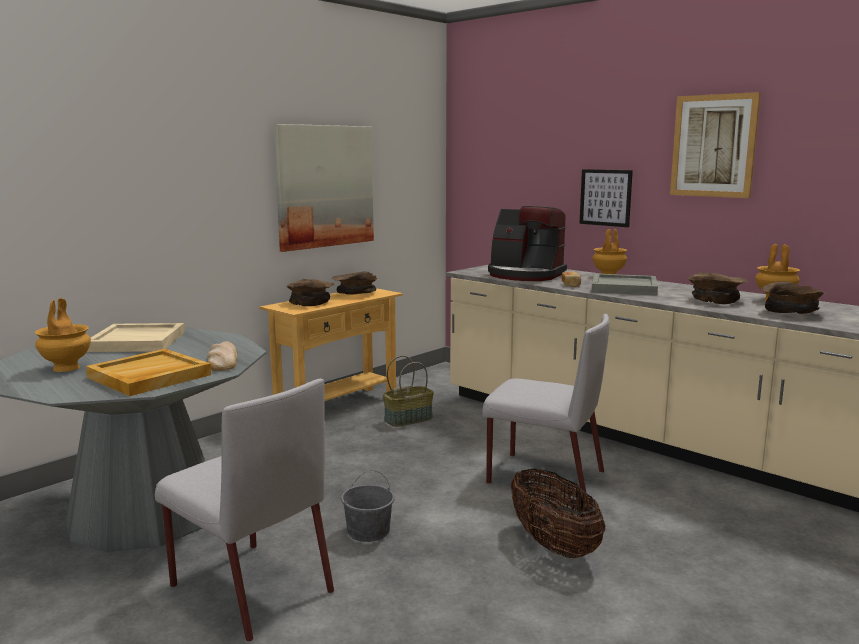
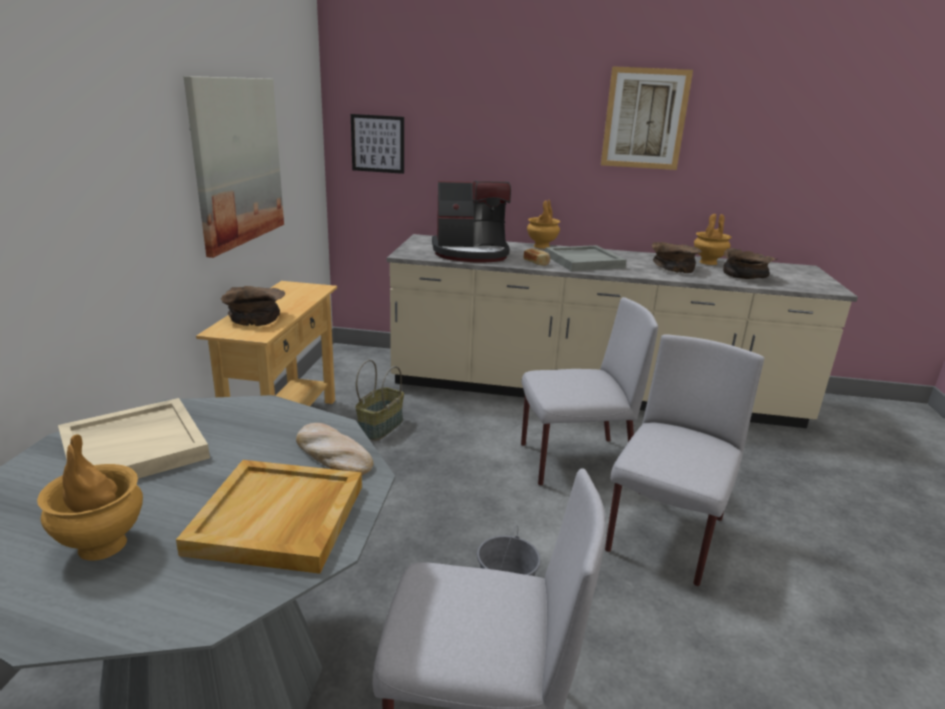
camera: 35 degrees left, 10 degrees up
(355, 294) = (287, 295): brown bowl -> none
(553, 545) = (665, 536): basket -> grey chair
(605, 197) = (530, 166): picture -> picture (378, 144)

